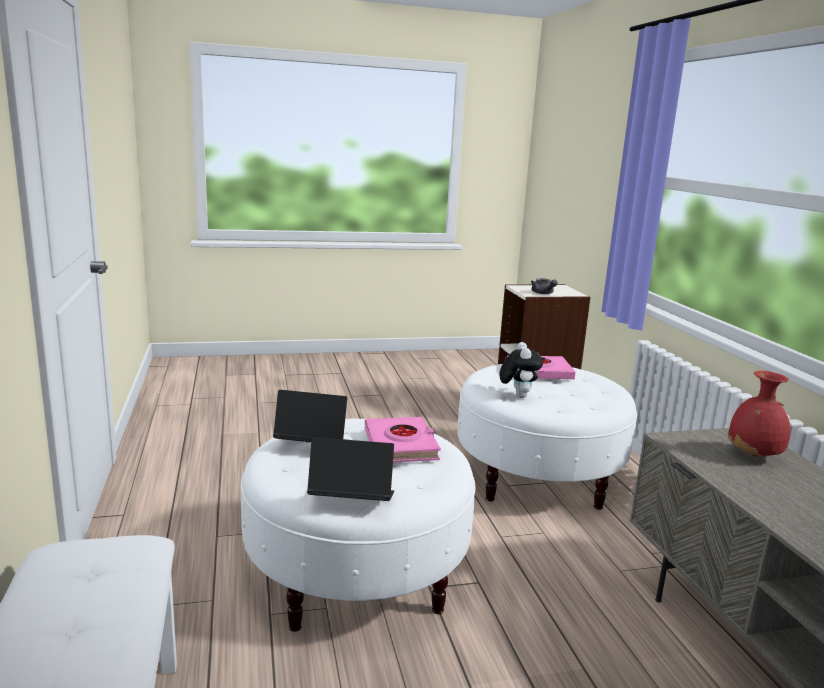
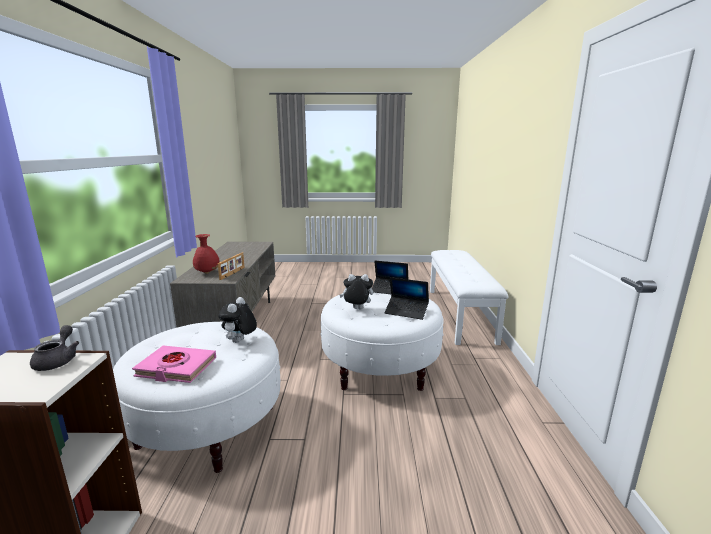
camera: 165 degrees left, 0 degrees up
(401, 445) = (357, 309): pink book -> plush toy
(700, 457) = (233, 273): none -> picture frame

